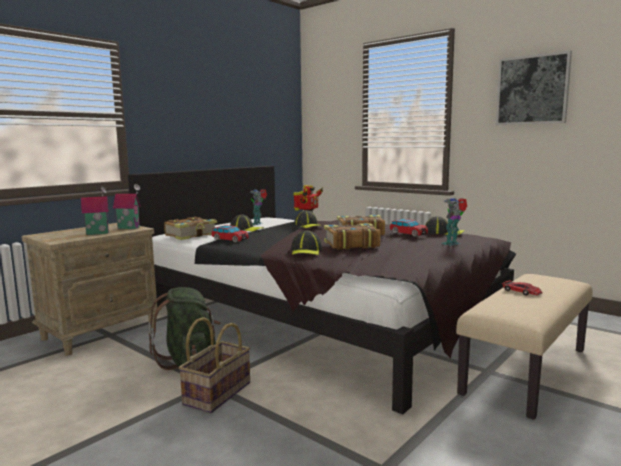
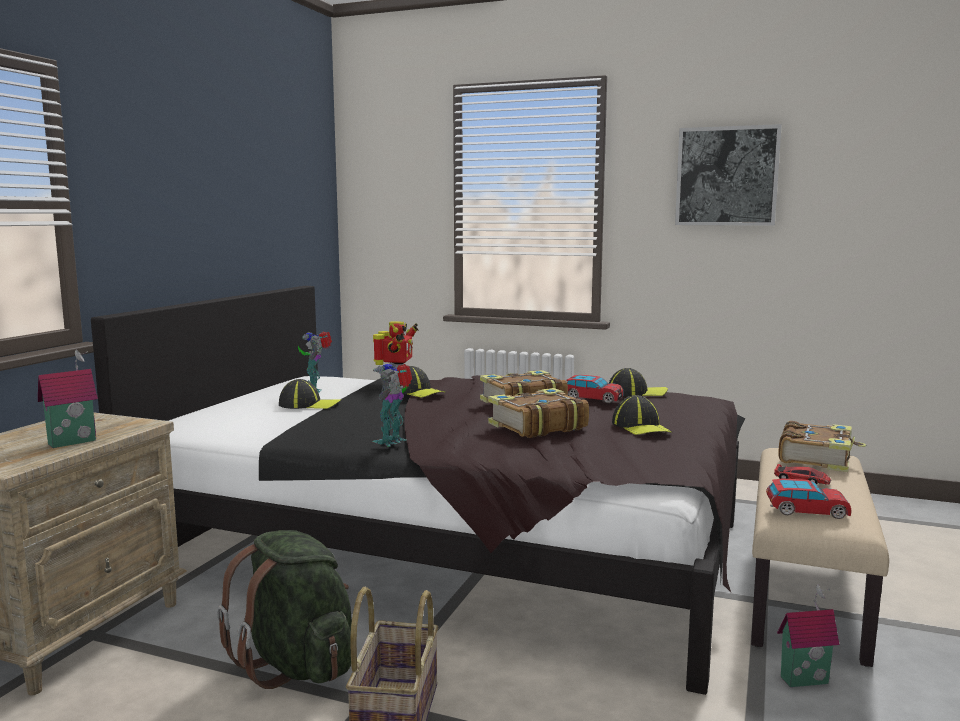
camera: 20 degrees left, 0 degrees up
(129, 227) = (122, 423): toy house -> toy house (803, 678)
(192, 235) = (223, 425): book -> book (817, 458)
(230, 240) = (309, 430): toy car -> toy car (806, 511)
(306, 251) = (484, 445): cap -> cap (641, 427)
(452, 244) = (675, 412): toy robot -> toy robot (393, 441)

